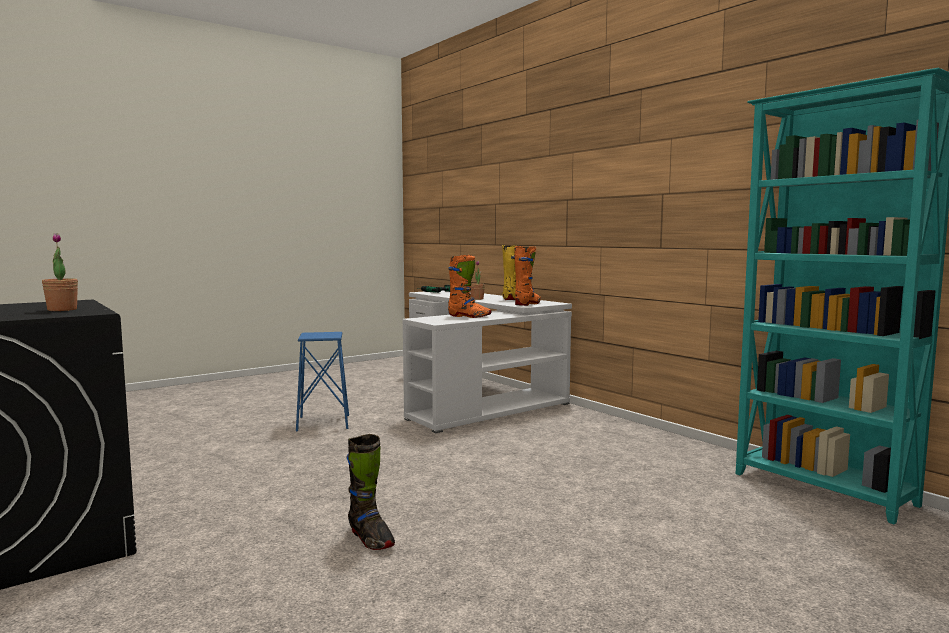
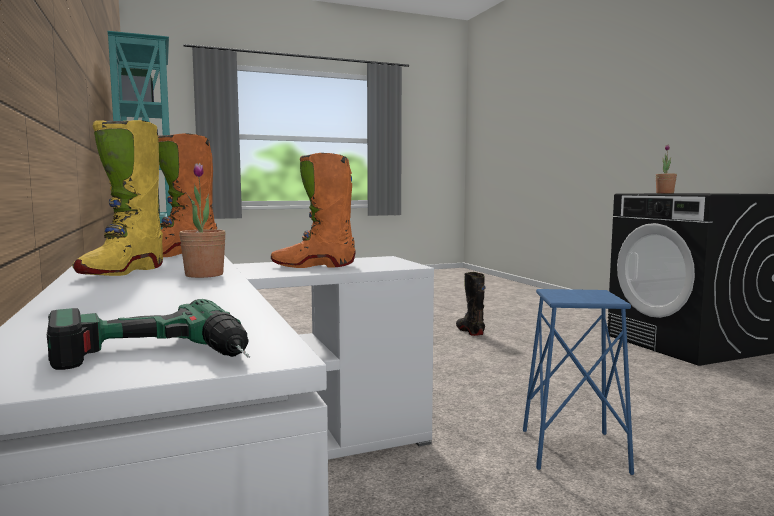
camera: 165 degrees left, 0 degrees up
(469, 316) = (313, 266): orange boot -> orange boot turned 45 degrees counterclockwise

